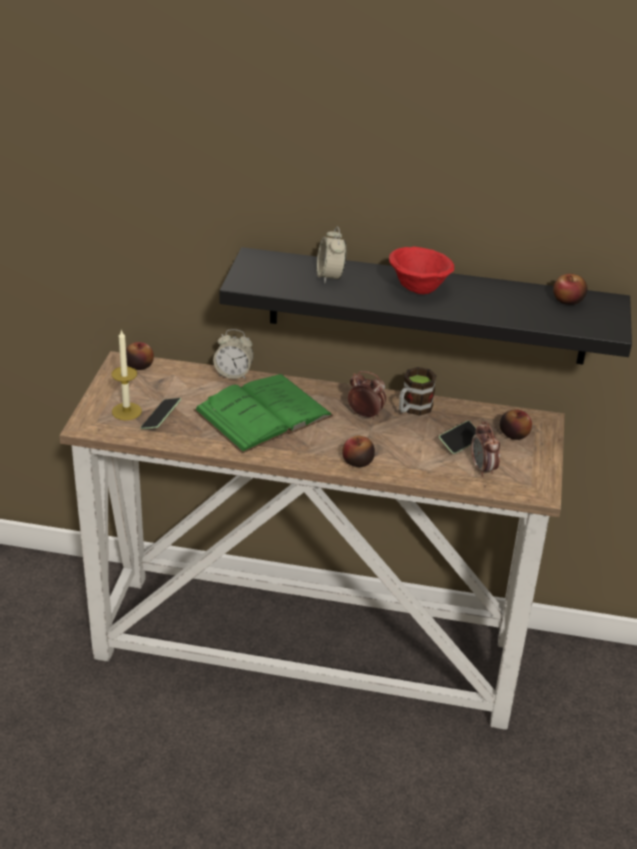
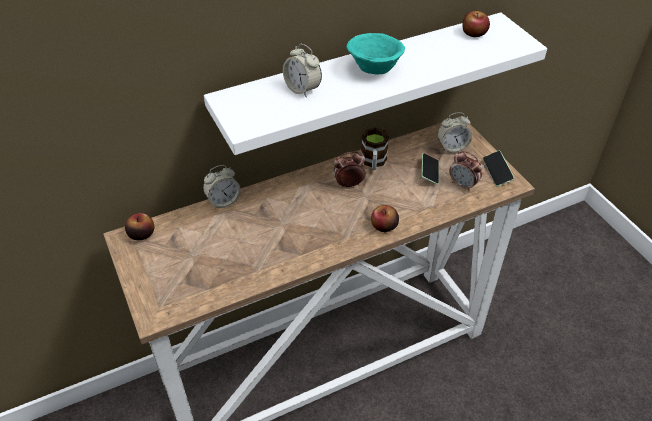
camera: 35 degrees left, 10 degrees up
(126, 411) = (174, 282): candle -> none
(161, 419) = (209, 273): phone -> phone (497, 172)
(263, 413) = (279, 223): green book -> none
(417, 289) = (373, 70): red bowl -> turquoise bowl
(428, 307) = (362, 80): black shelf -> white shelf
(514, 434) = (452, 147): apple -> alarm clock

